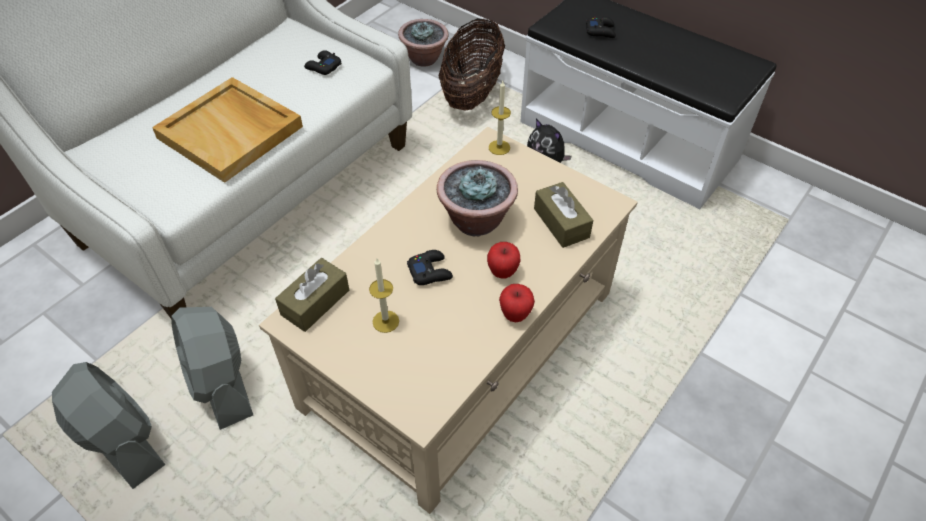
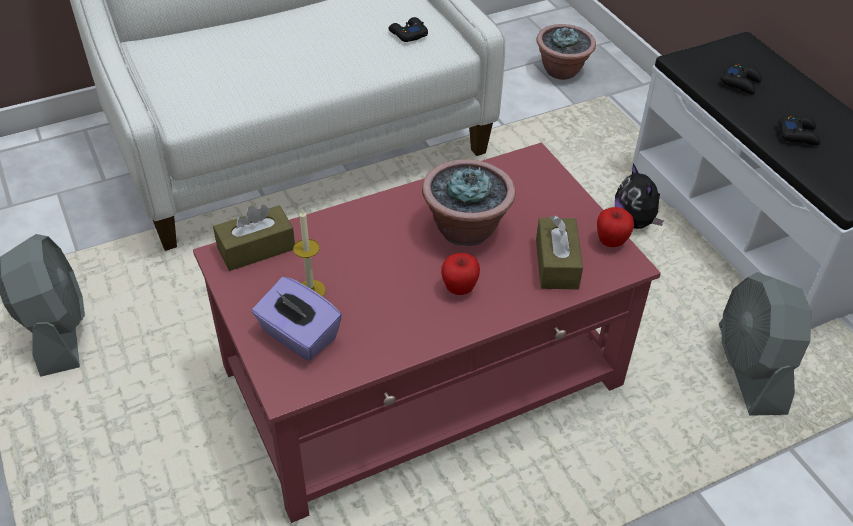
camera: 25 degrees right, 5 degrees down
(222, 383) = (171, 315): grey fan -> grey fan (750, 369)
(231, 132) = (280, 69): beige tray -> none
(401, 365) = (298, 336): none -> purple tissue box
(430, 271) = (385, 261): black game controller -> black game controller (798, 135)
(463, 348) = (424, 377): beige coffee table -> red coffee table
(472, 93) = (594, 122): basket -> none
(499, 147) = (539, 167): candle -> none
(515, 314) = (444, 334): apple -> apple (611, 242)

